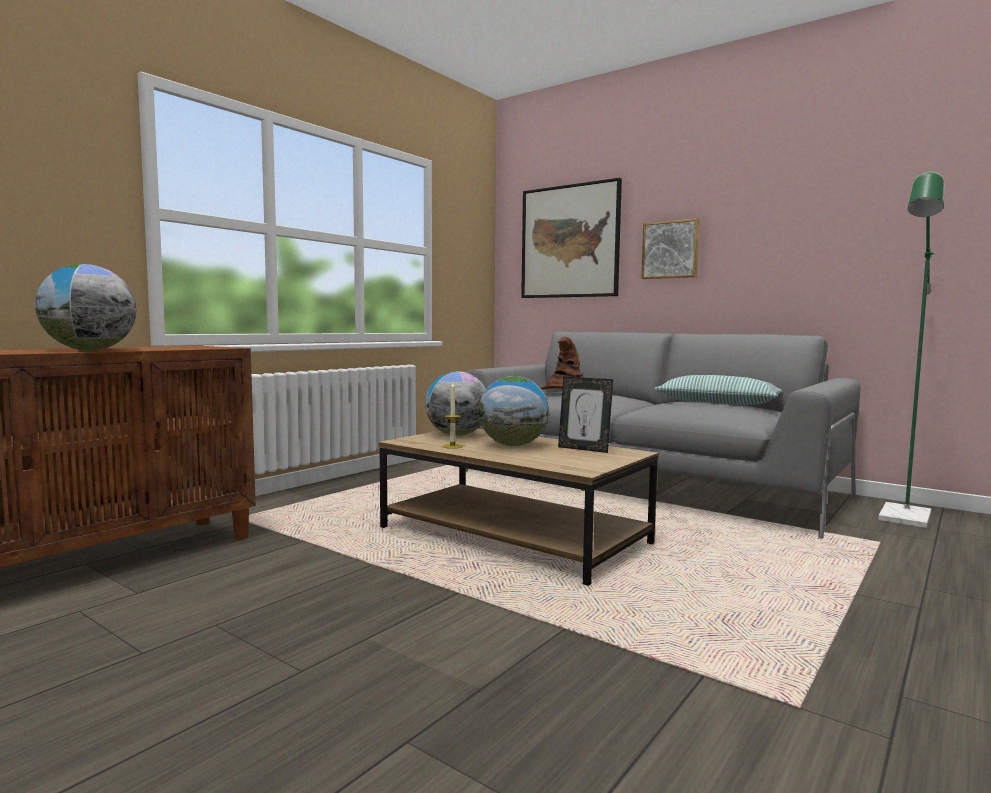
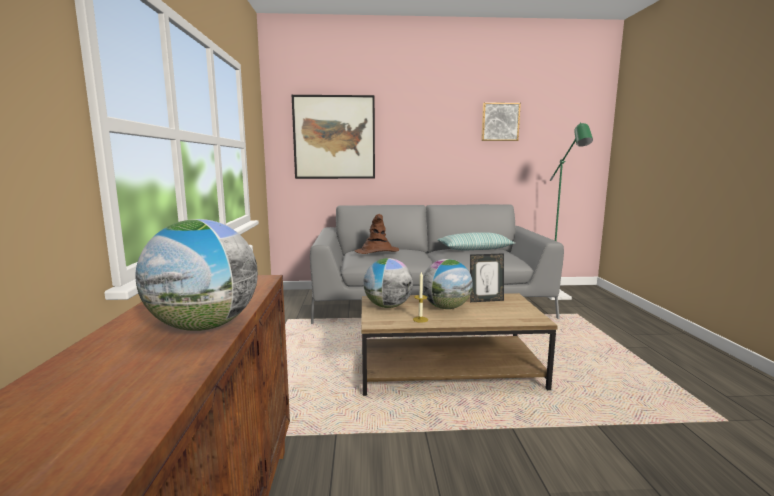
camera: 40 degrees left, 5 degrees up
(671, 250) = (411, 148): picture -> picture (500, 122)

